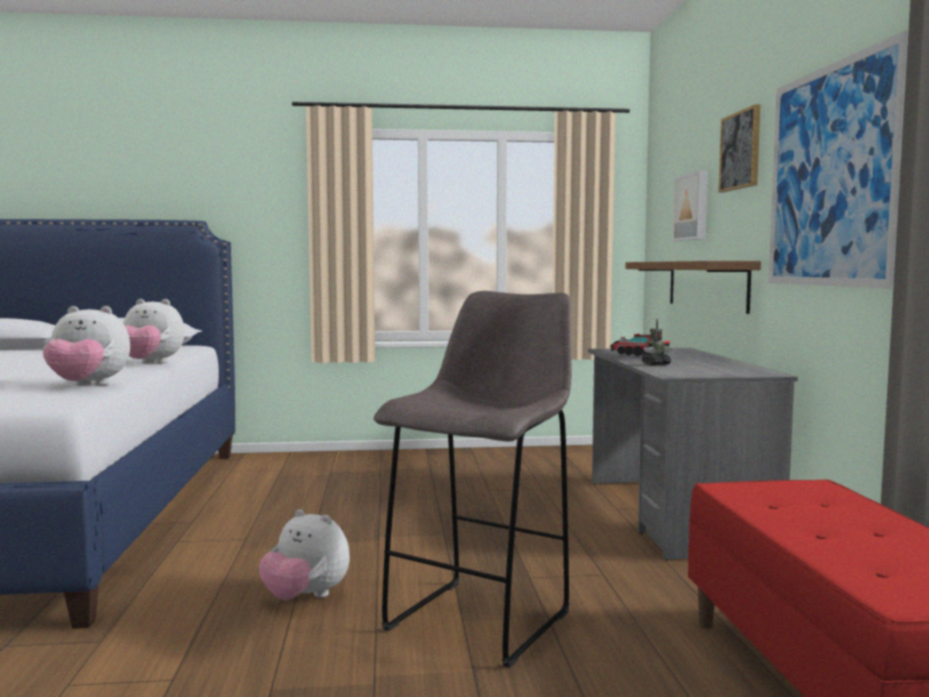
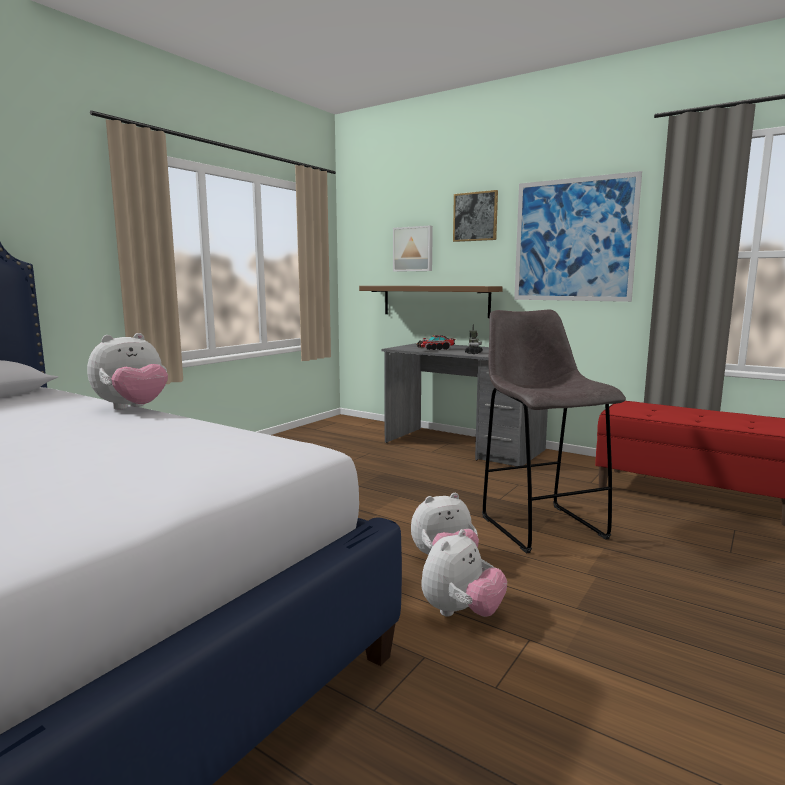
camera: 50 degrees left, 5 degrees up
(88, 386) = (241, 435): plush toy -> plush toy (461, 612)

